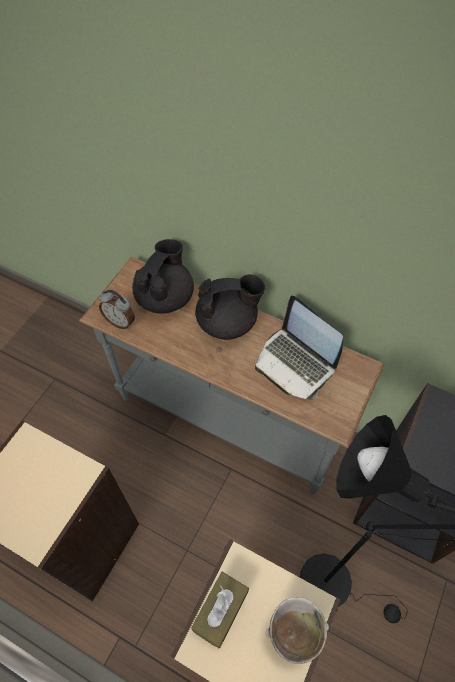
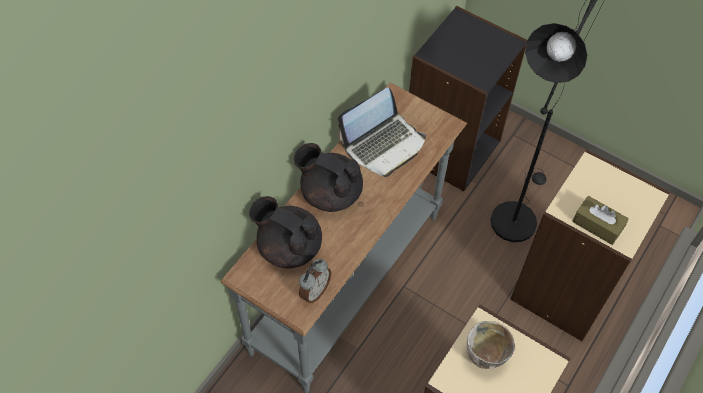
camera: 85 degrees left, 0 degrees up
(228, 322) = (330, 193): black teapot -> black teapot turned 60 degrees counterclockwise
(291, 632) = (609, 182): bowl -> bowl (484, 359)

